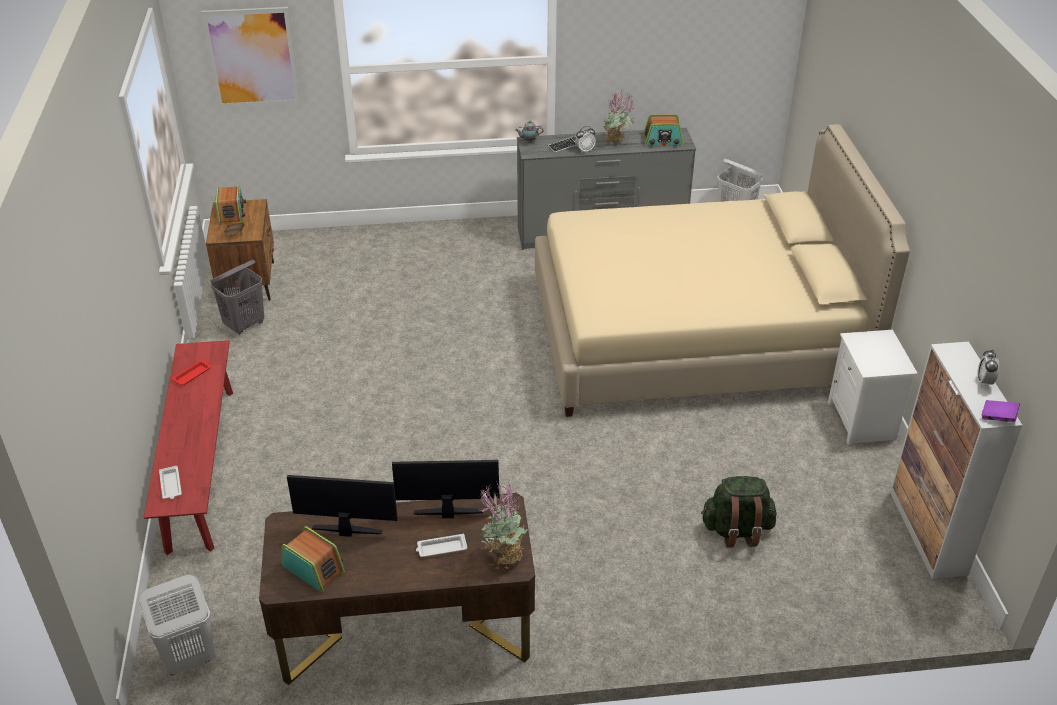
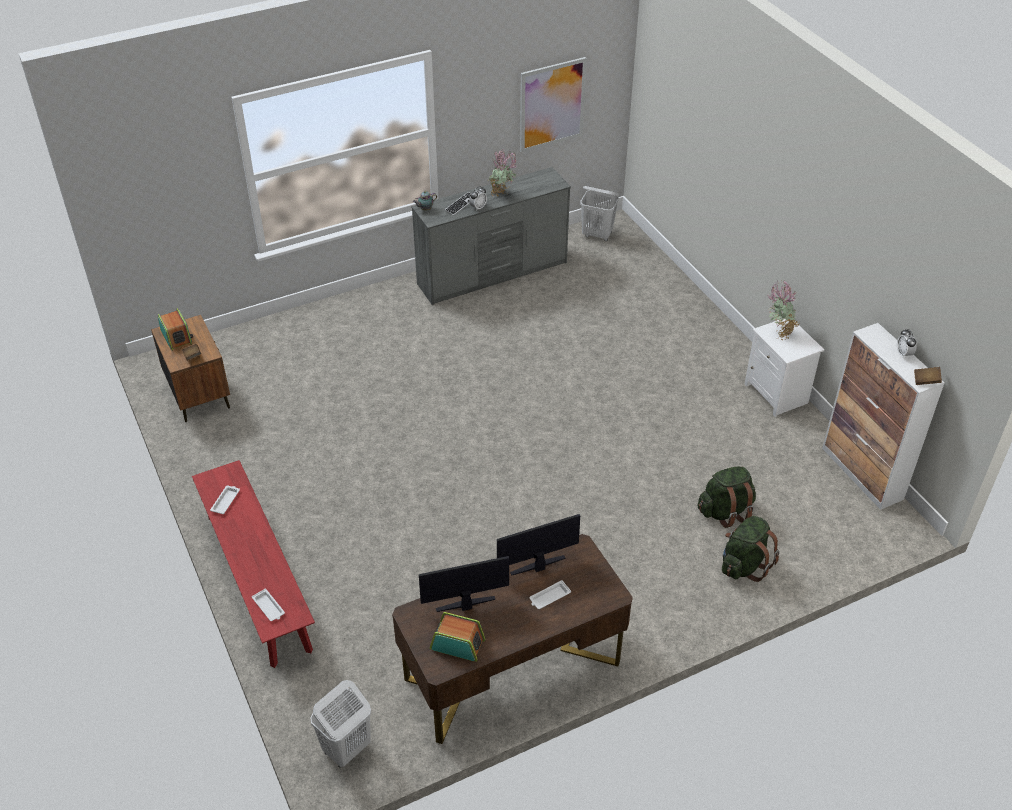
camera: 20 degrees left, 5 degrees up
(193, 374) = (226, 501): red tray -> white tray
(245, 325) = (220, 437): grey laundry basket -> none
(252, 57) = (163, 185): picture -> picture (552, 104)
(504, 555) = (601, 588): potted plant -> potted plant (778, 332)
(662, 141) = (539, 184): radio -> none
(695, 336) = (615, 351): beige bed -> none
(730, 594) = (744, 565): none -> green backpack
(998, 417) = (926, 381): purple book -> brown book

